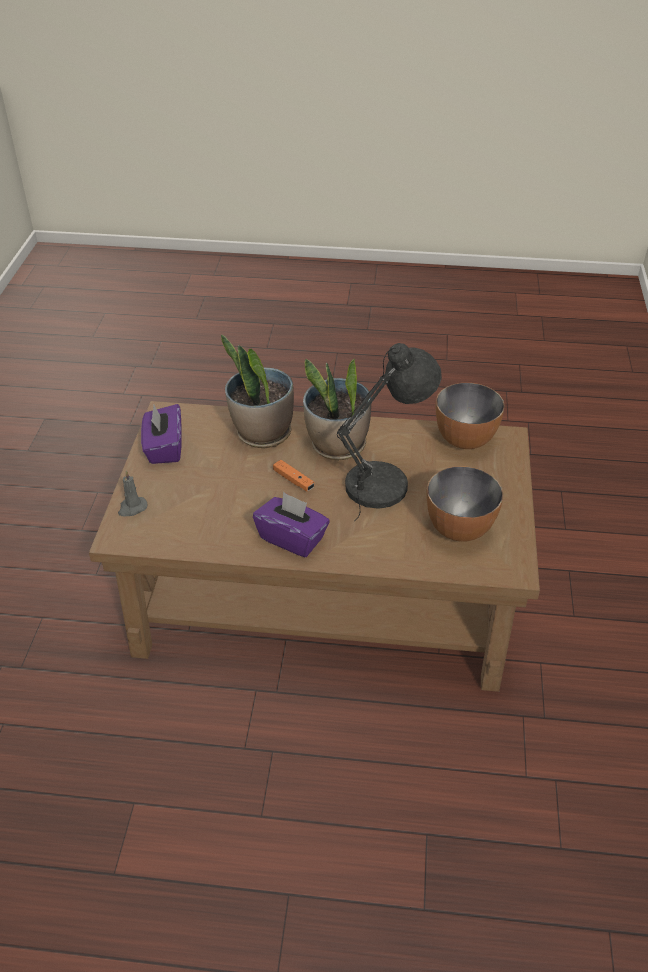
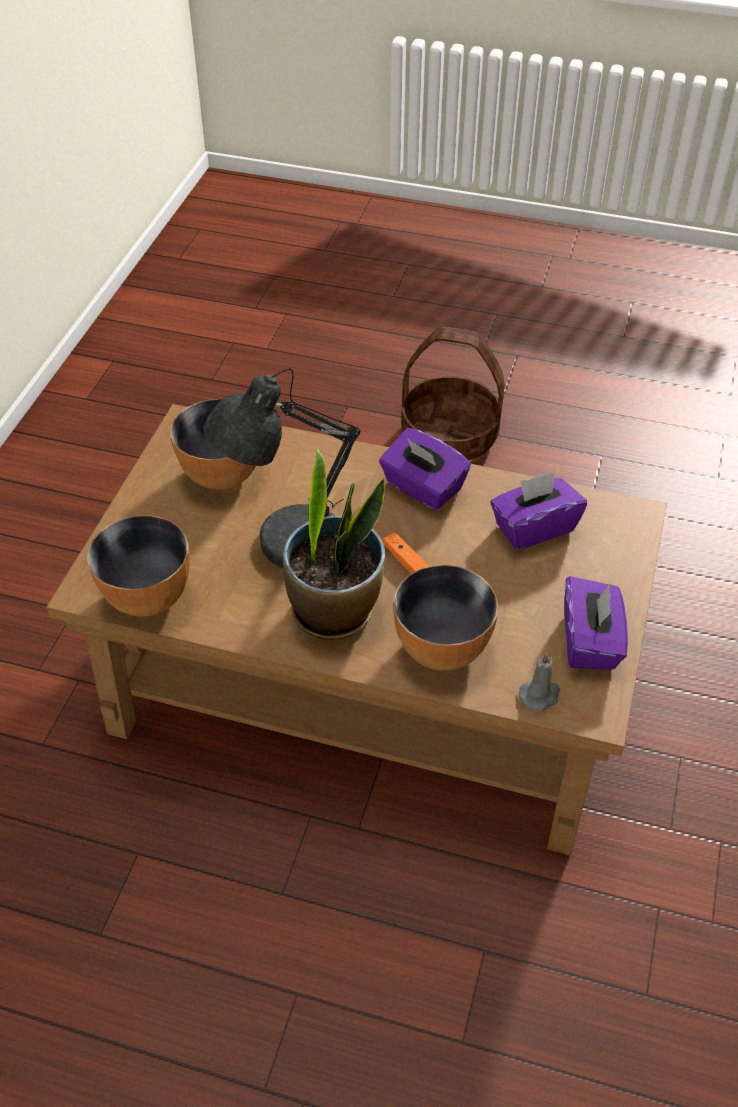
camera: 170 degrees left, 5 degrees up
(132, 508) = (623, 551): grey candle -> grey candle (540, 695)
(200, 517) = (534, 527): none -> purple tissue box
(262, 434) = (441, 648): potted plant -> bowl
(291, 877) = (450, 436): none -> basket

